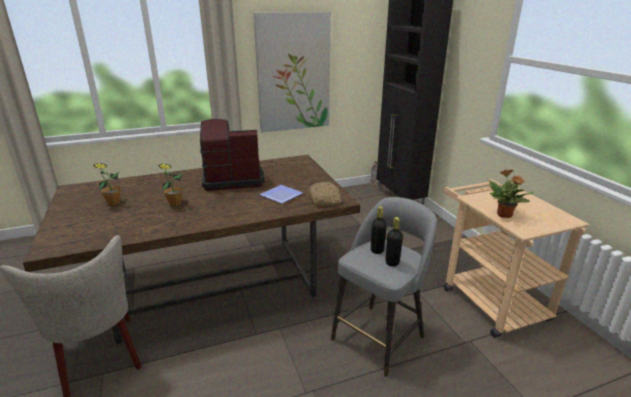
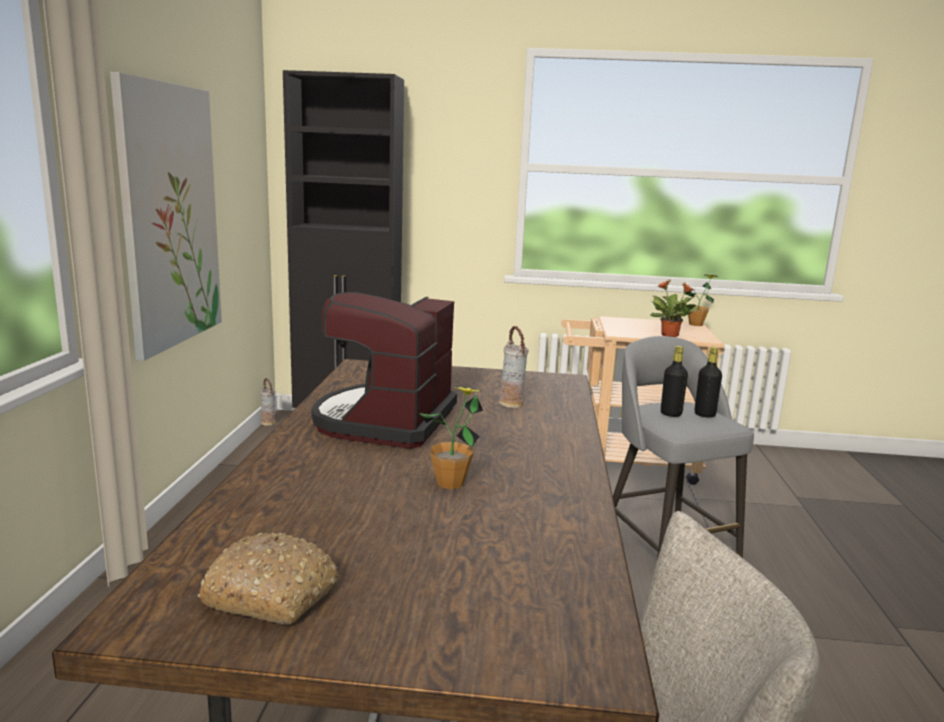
camera: 65 degrees left, 10 degrees down
(113, 202) = (360, 552): potted plant -> potted plant (696, 324)
(281, 196) = (512, 404): plate -> vase
(325, 199) = (553, 385): bread -> bread (272, 594)

